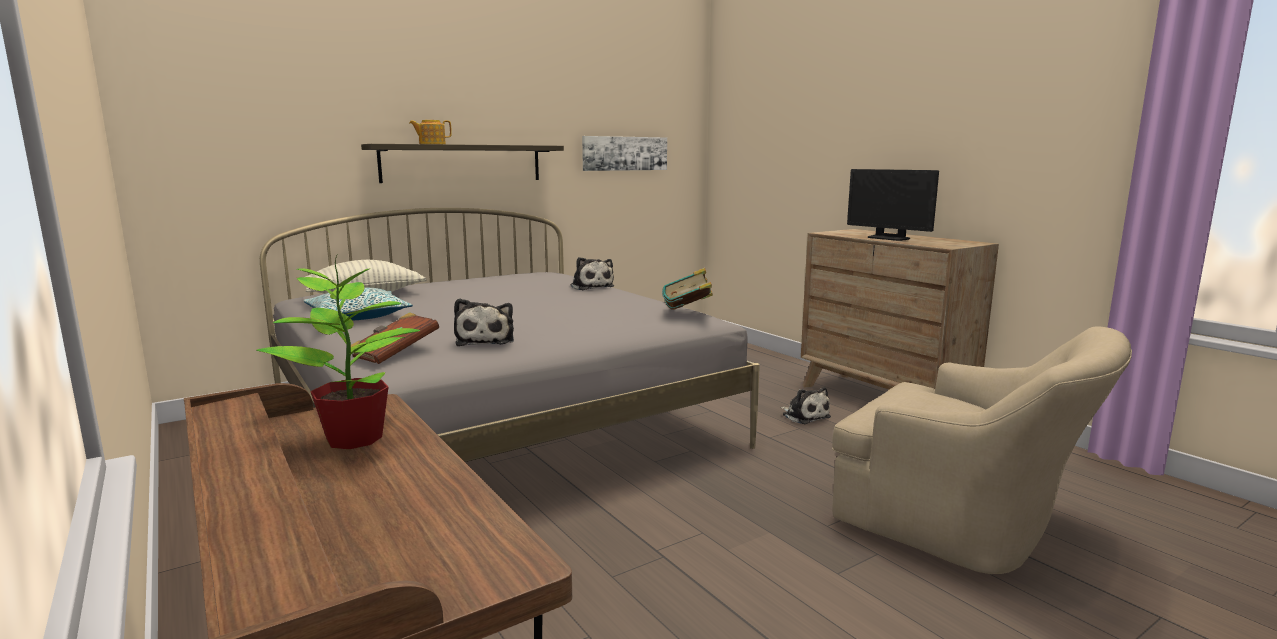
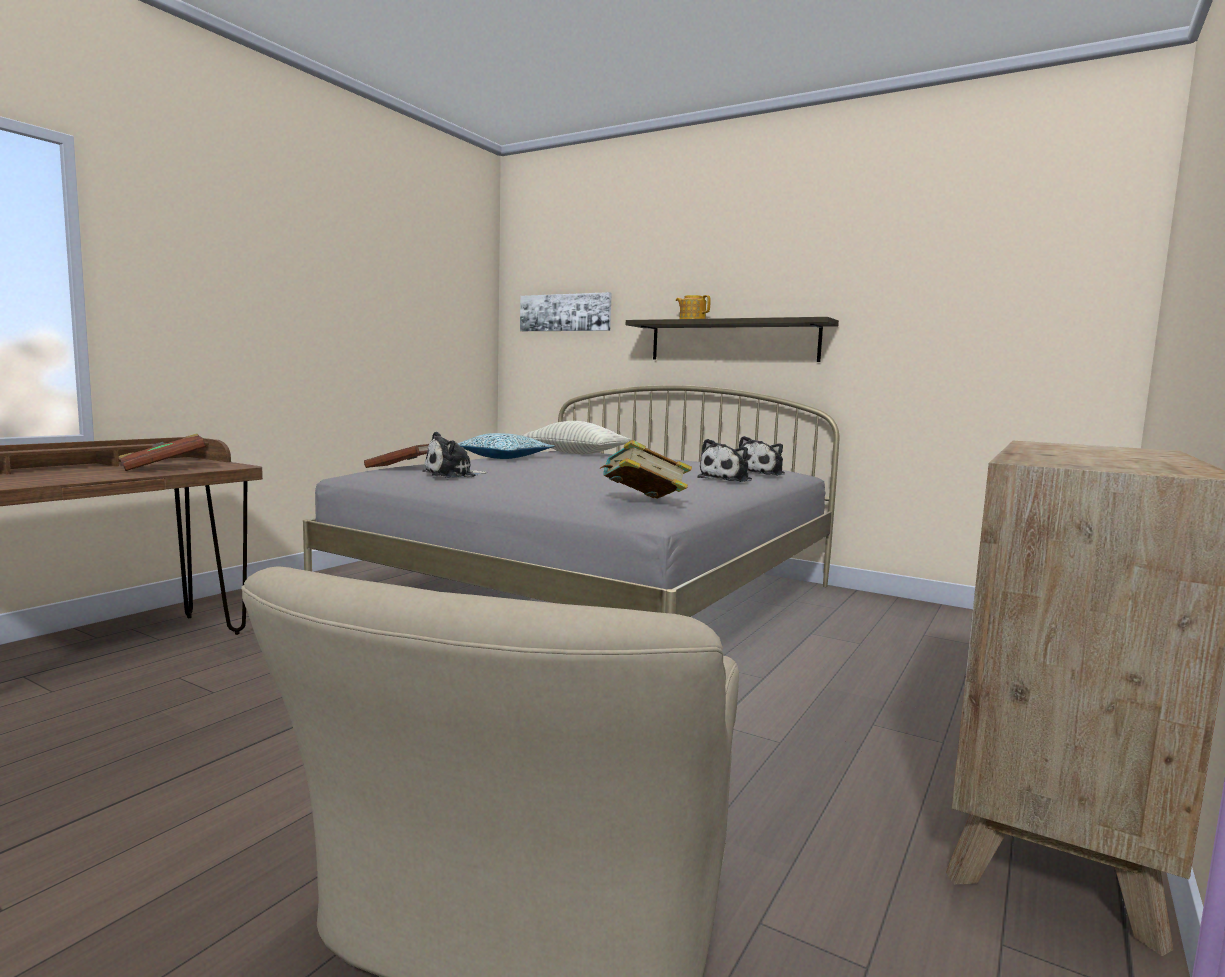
camera: 65 degrees right, 5 degrees down
(356, 438) = (163, 468): potted plant -> brown book
(625, 153) = (963, 328): picture -> picture (565, 312)
(804, 416) = (840, 742): plush toy -> plush toy (762, 473)
(888, 238) = (1066, 452): monitor -> none

